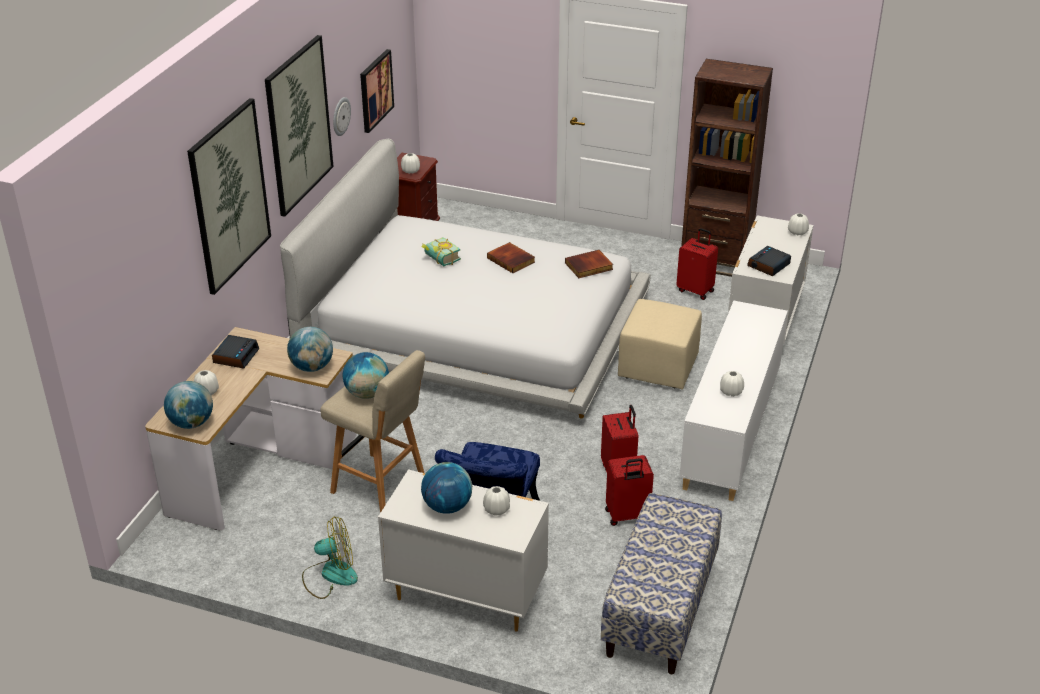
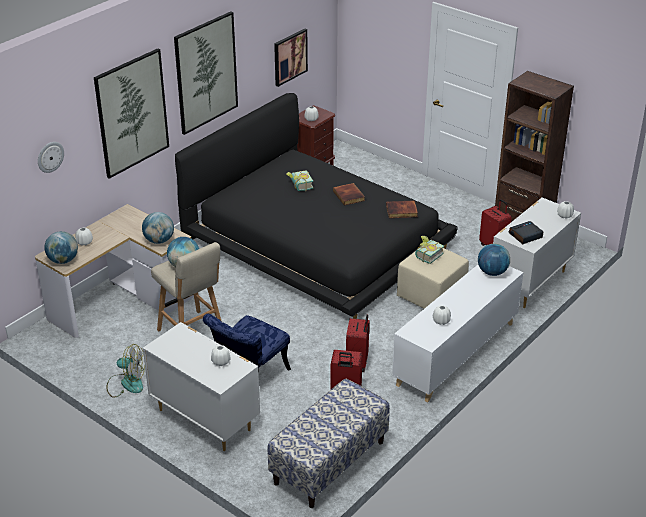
camera: 20 degrees right, 0 degrees up
(236, 356) = (116, 223): alarm clock -> none
(340, 116) = (250, 71): wall clock -> wall clock (50, 156)
(447, 507) = (190, 352): globe -> globe (492, 272)
(474, 329) = (316, 241): white bed -> black bed
(650, 315) = (427, 255): none -> book

